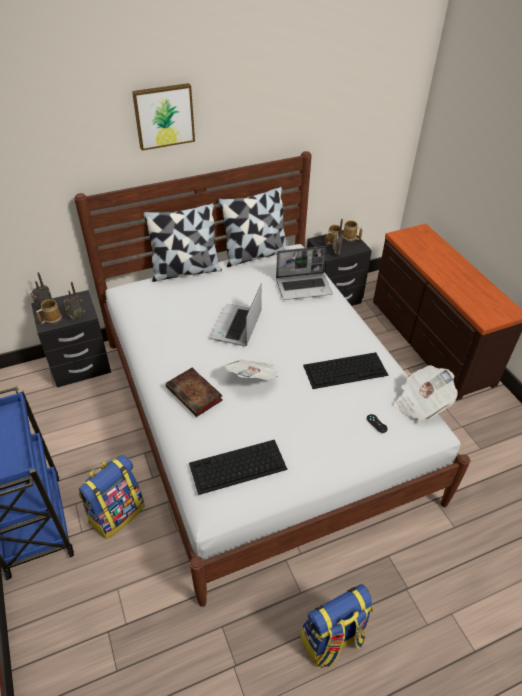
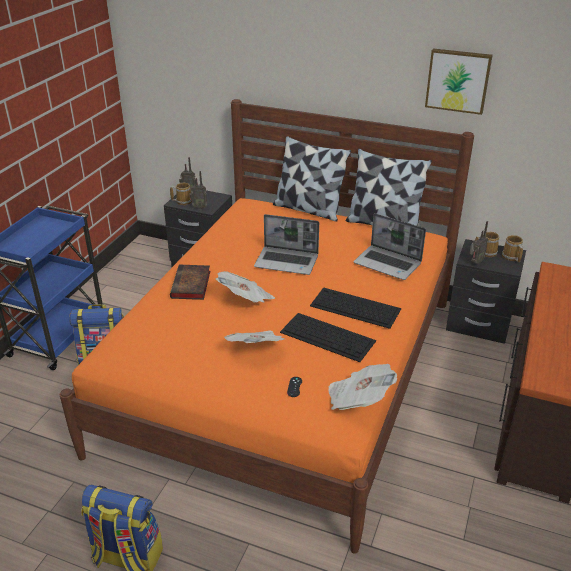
camera: 45 degrees right, 10 degrees down
(164, 116) = (324, 50): picture -> picture (458, 80)
(237, 326) = (287, 261): laptop -> laptop turned 135 degrees counterclockwise
(237, 467) = (150, 343): keyboard -> keyboard (354, 307)
(260, 415) = (285, 371): white bed -> orange bed
(316, 413) = (256, 349): none -> newspaper

